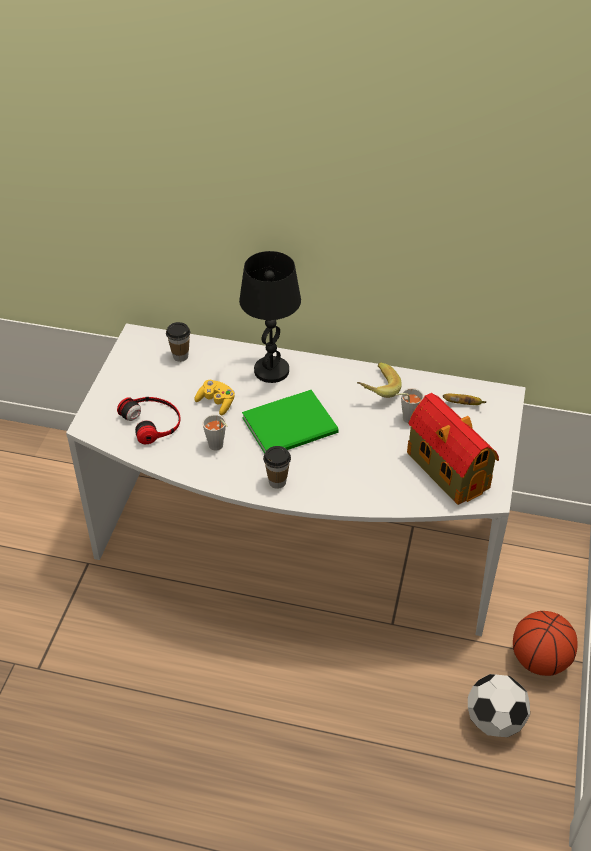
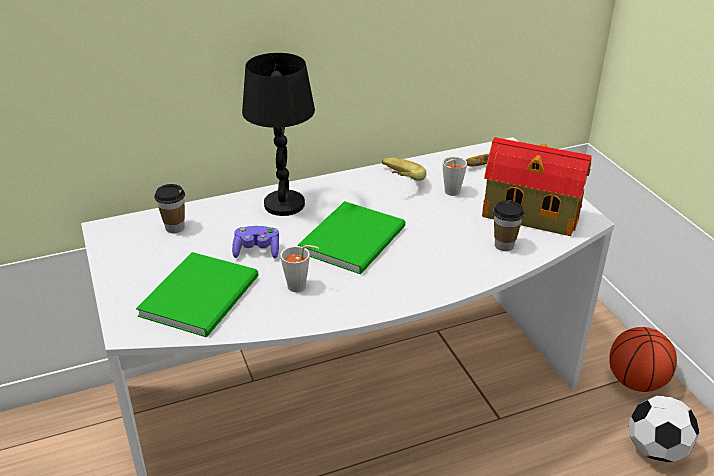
camera: 35 degrees left, 10 degrees down
(153, 422) = (204, 295): headphones -> green book
(216, 403) = (257, 251): yellow game controller -> purple game controller
(277, 482) = (395, 290): cup -> cup (504, 245)

